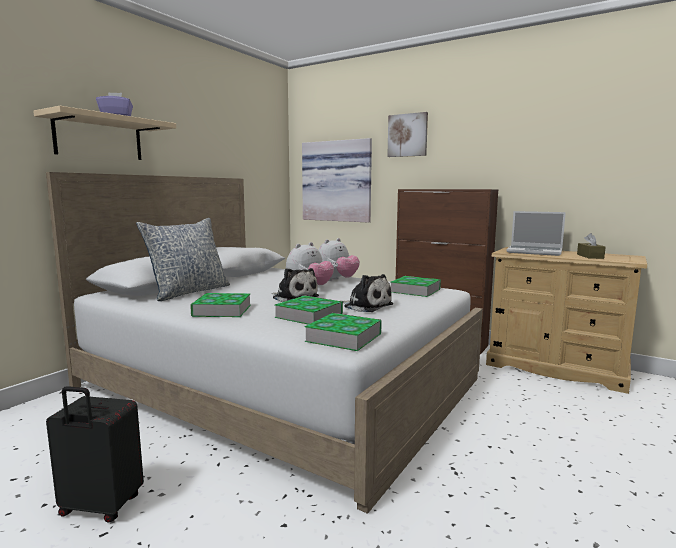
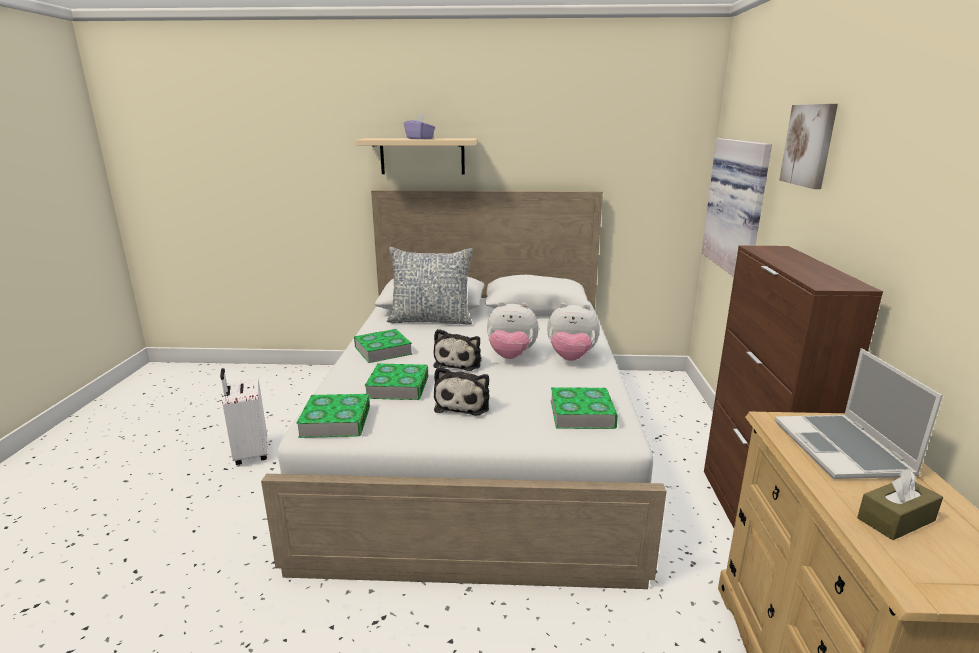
camera: 60 degrees right, 10 degrees up
(100, 507) = (250, 454): black suitcase -> white suitcase

